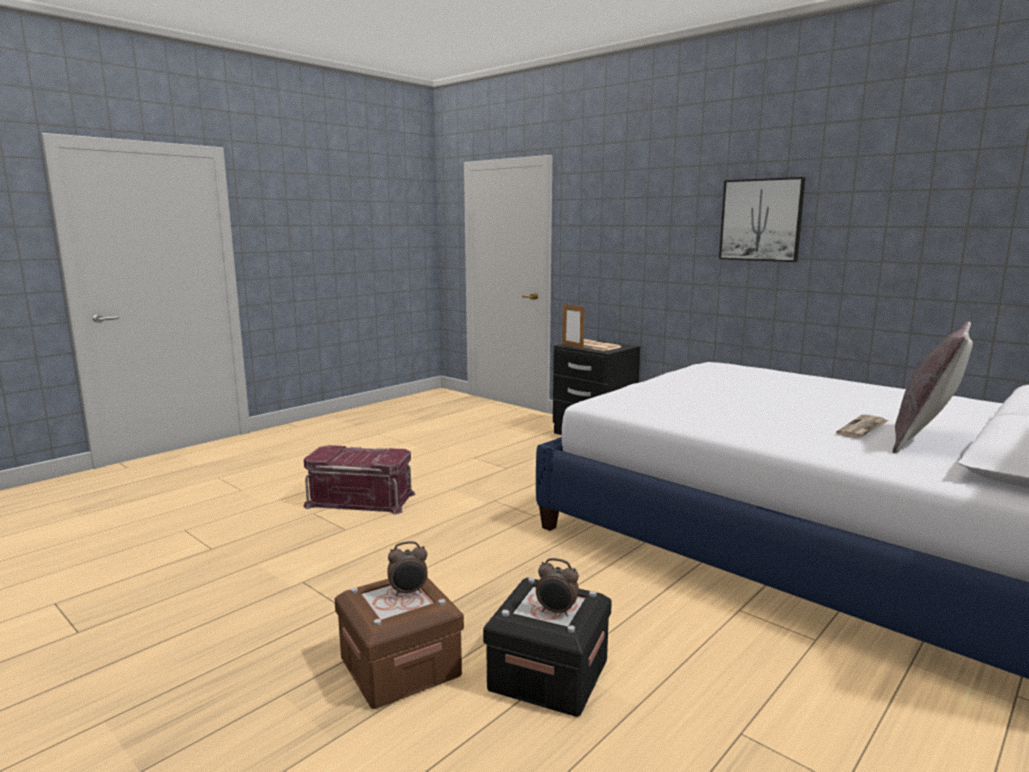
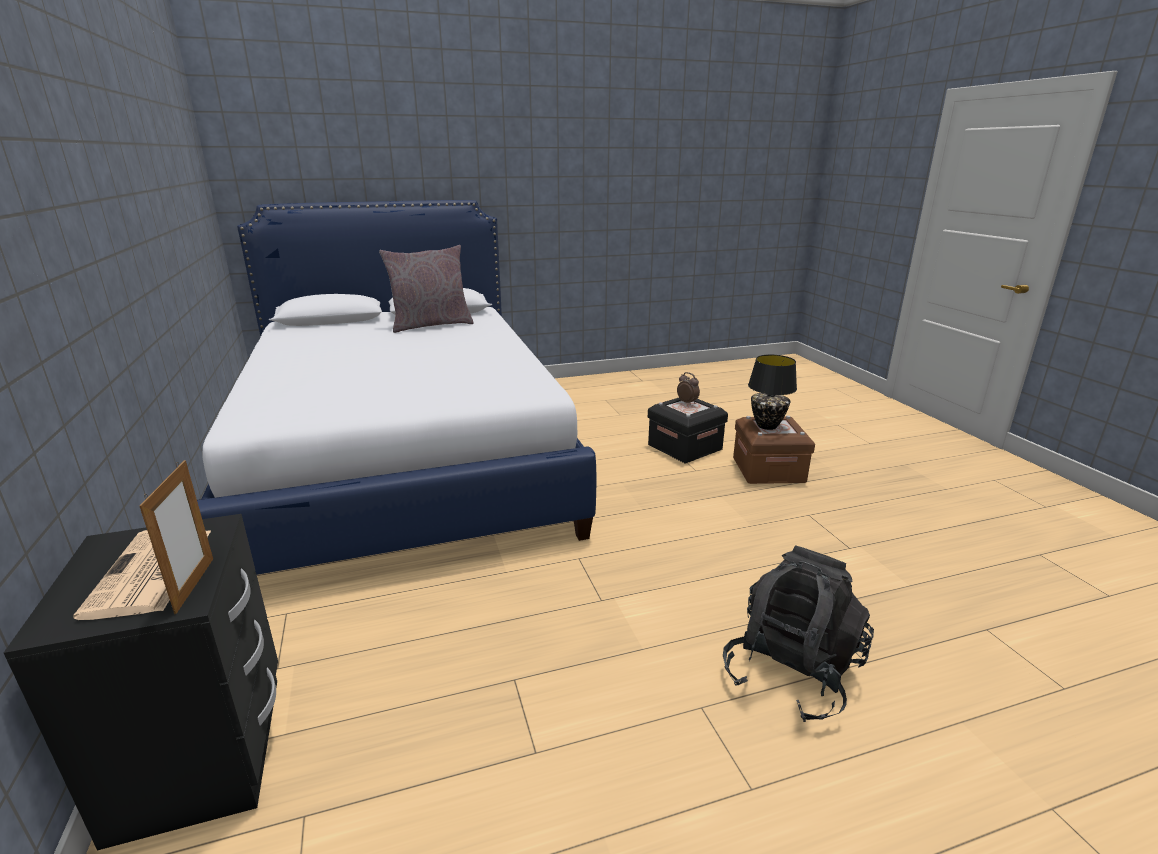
camera: 150 degrees left, 10 degrees up
(361, 499) = (791, 672): red storage box -> black backpack
(408, 592) = (766, 426): alarm clock -> black table lamp
(761, 220) = (88, 190): picture -> none
(863, 429) = (433, 334): newspaper -> none

